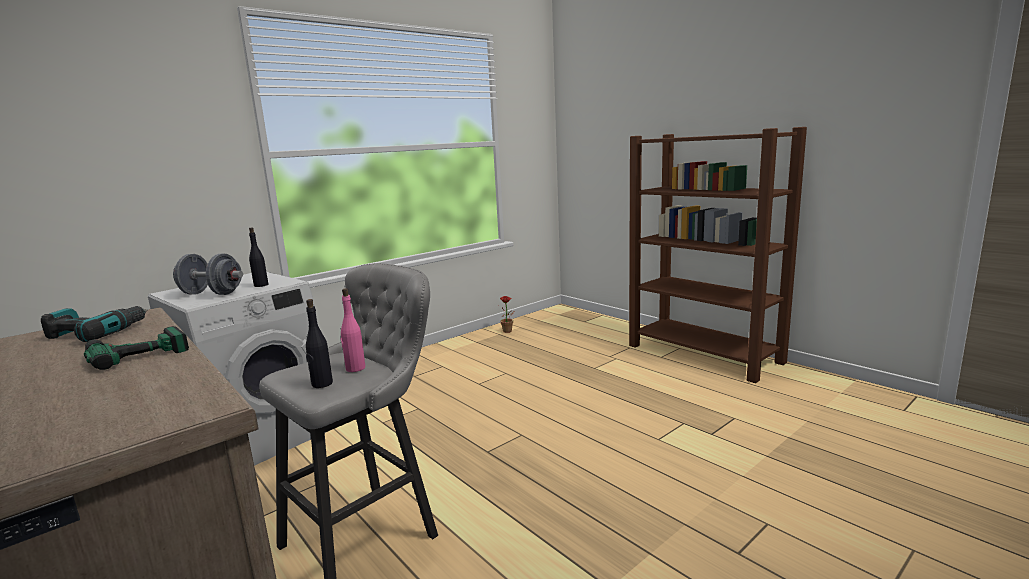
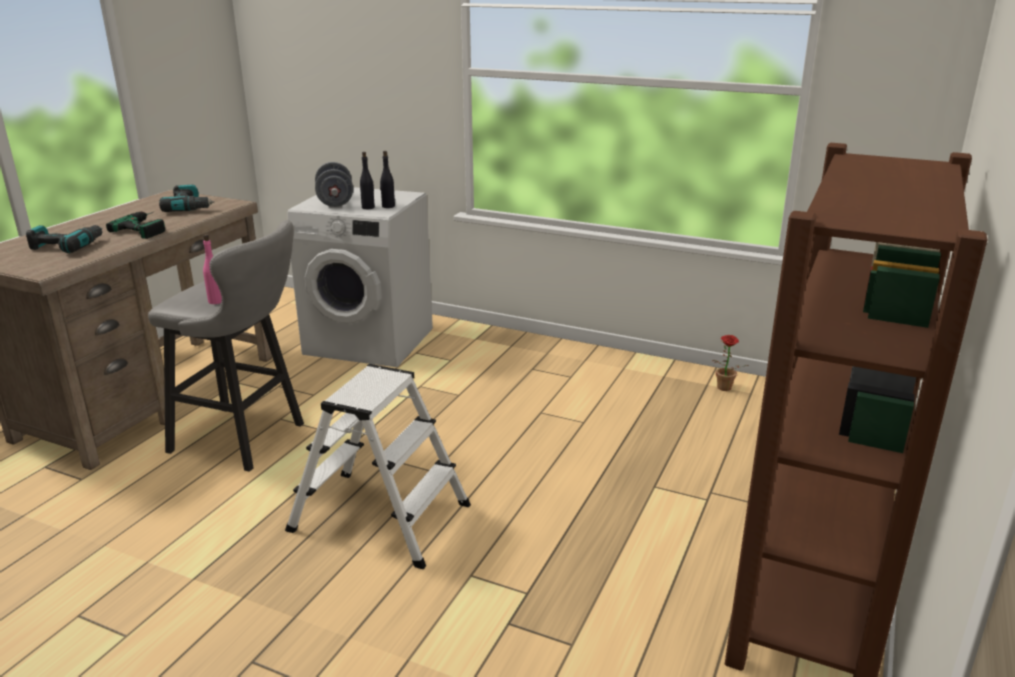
camera: 65 degrees right, 10 degrees up
(99, 398) = (67, 246): none -> power drill
(322, 384) = (183, 299): black bottle -> black bottle (388, 206)
(569, 466) = (380, 517): none -> white step ladder

